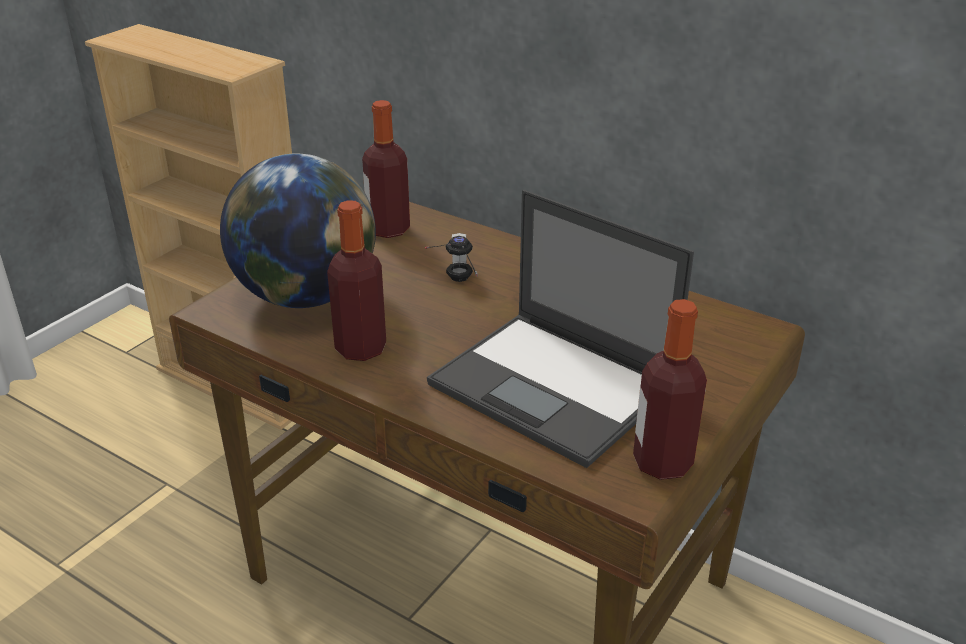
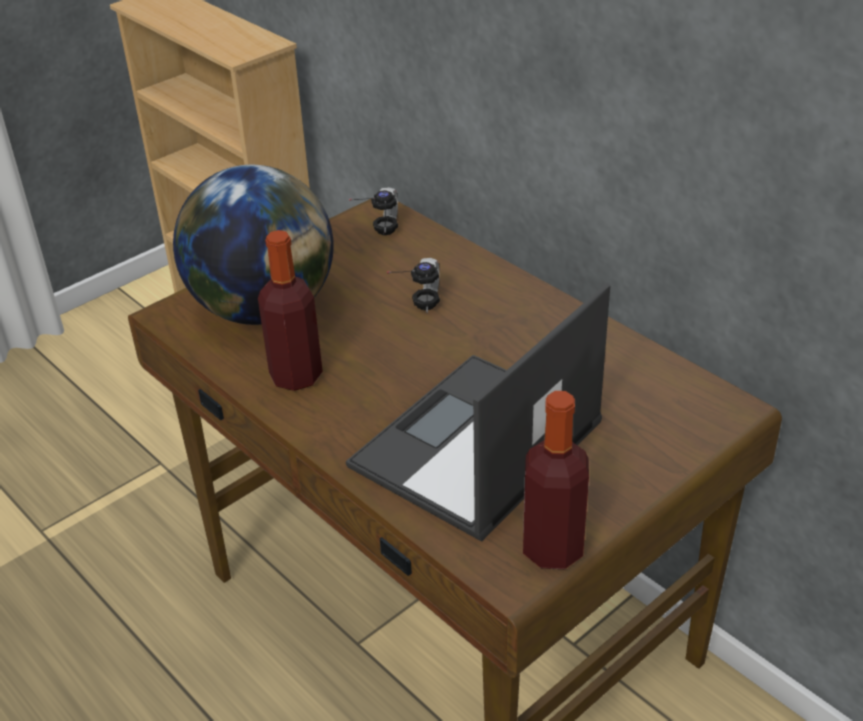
camera: 15 degrees right, 5 degrees up
(388, 229) = (374, 239): bottle -> headphones
(555, 387) = (475, 446): laptop -> laptop turned 75 degrees clockwise

